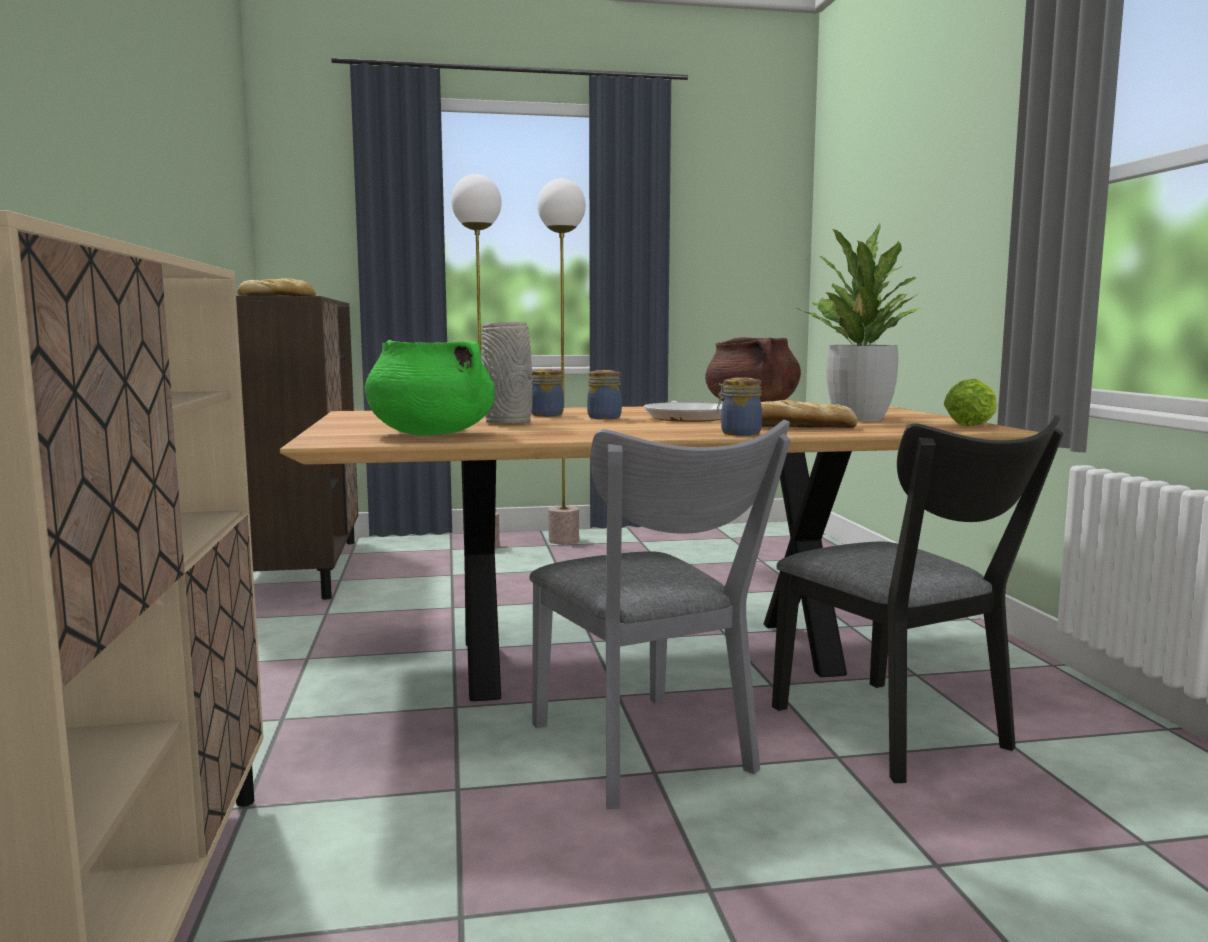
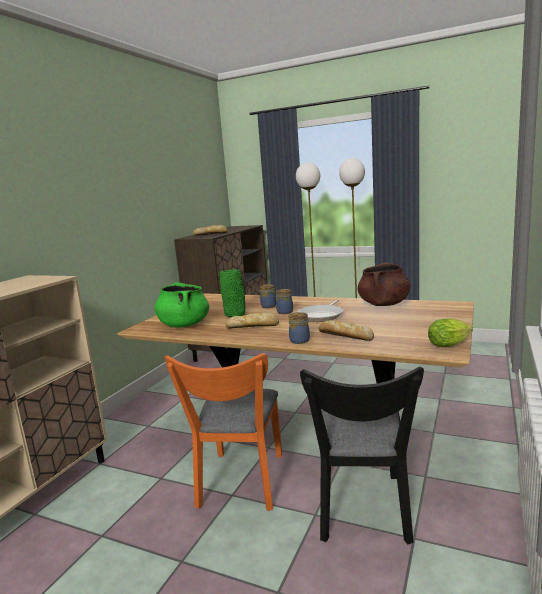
camera: 35 degrees right, 5 degrees up
(509, 423) = (235, 314): grey vase -> green vase
(595, 428) = (253, 326): none -> bread
(648, 755) = (240, 485): grey chair -> orange chair
(859, 419) = (405, 327): potted plant -> none

